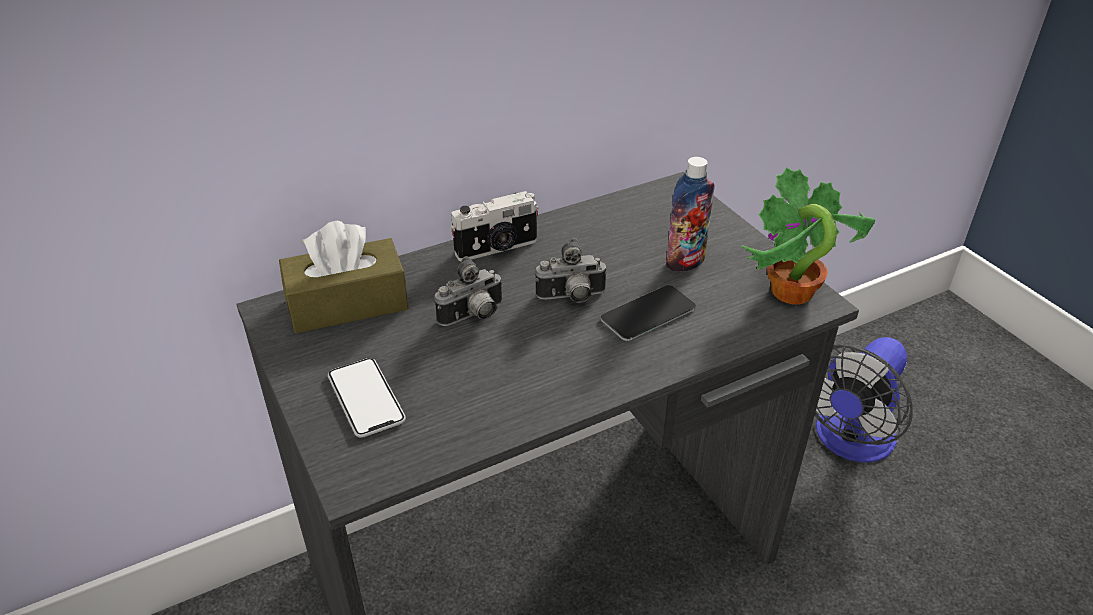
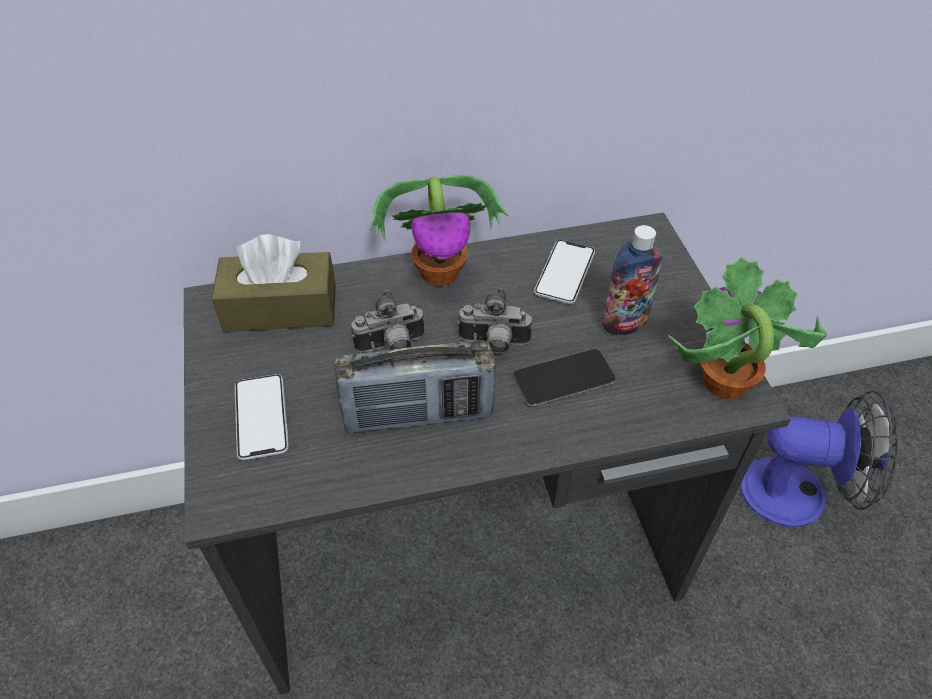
camera: 15 degrees right, 10 degrees up
(497, 248) = (441, 272): camera -> potted plant
(523, 367) = (418, 415): none -> radio
(614, 231) = (564, 273): none -> phone
(849, 441) = (799, 493): fan -> fan turned 135 degrees counterclockwise

